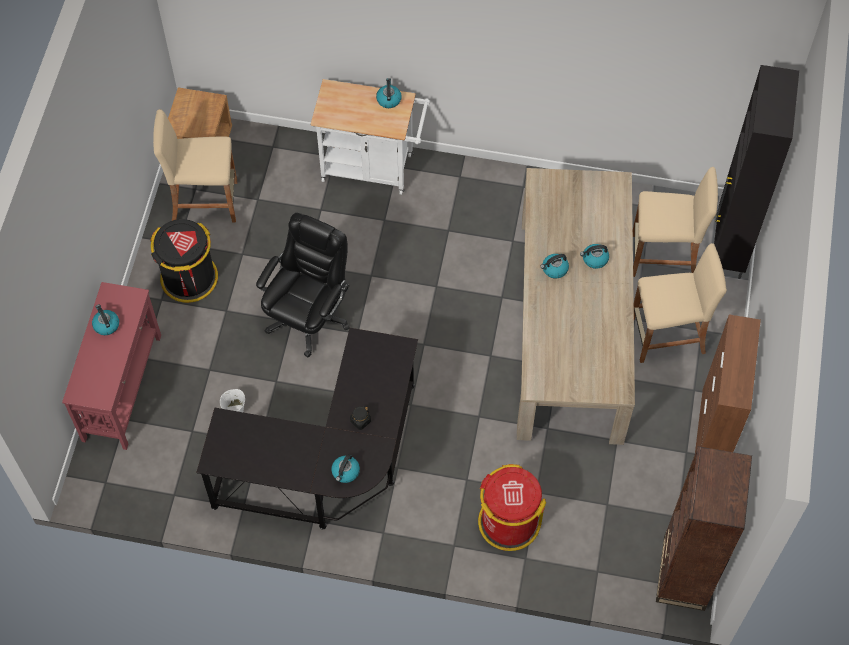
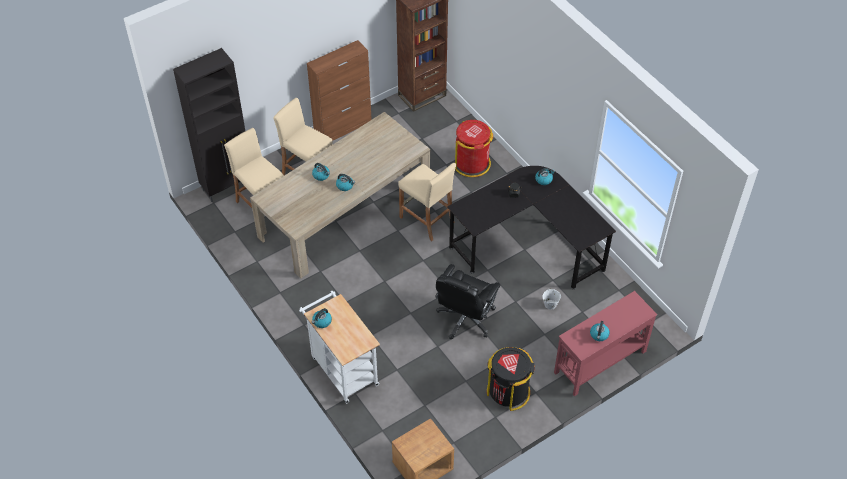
camera: 135 degrees left, 10 degrees down
(205, 201) = (455, 429): beige stool -> beige stool (426, 220)
(308, 316) = (465, 319): black office chair -> black office chair turned 45 degrees counterclockwise

